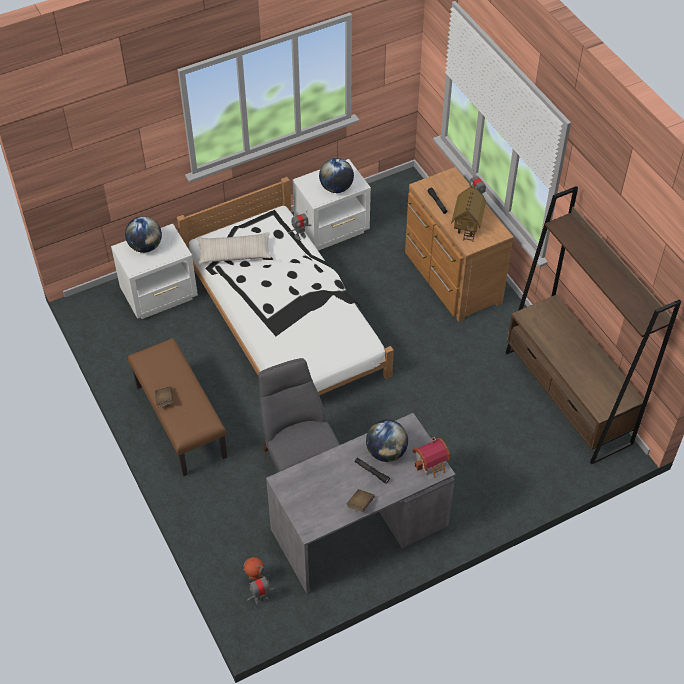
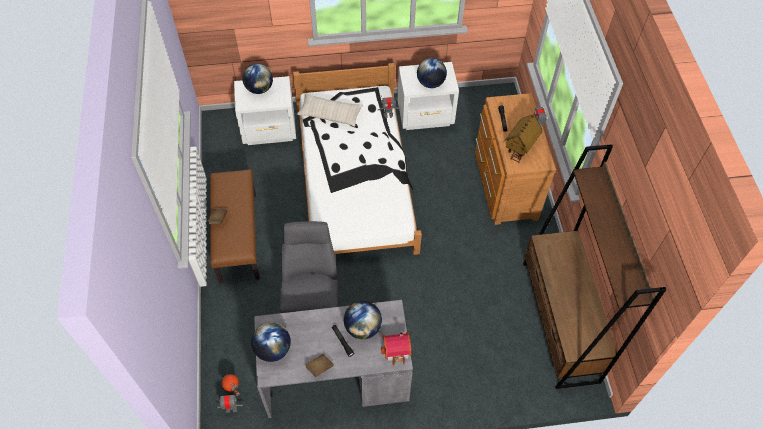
camera: 20 degrees right, 5 degrees up
(302, 503) = (273, 349): none -> globe

